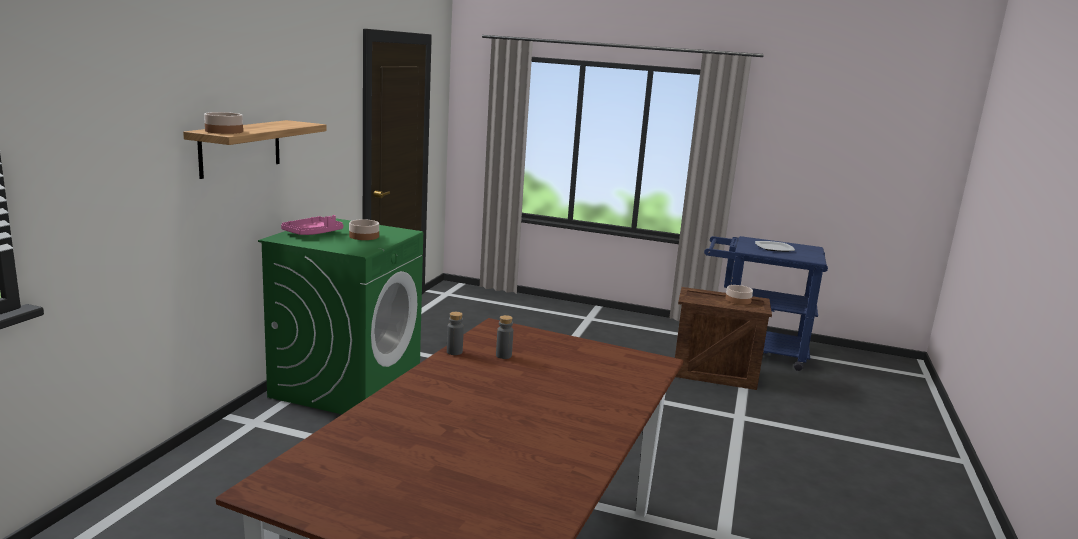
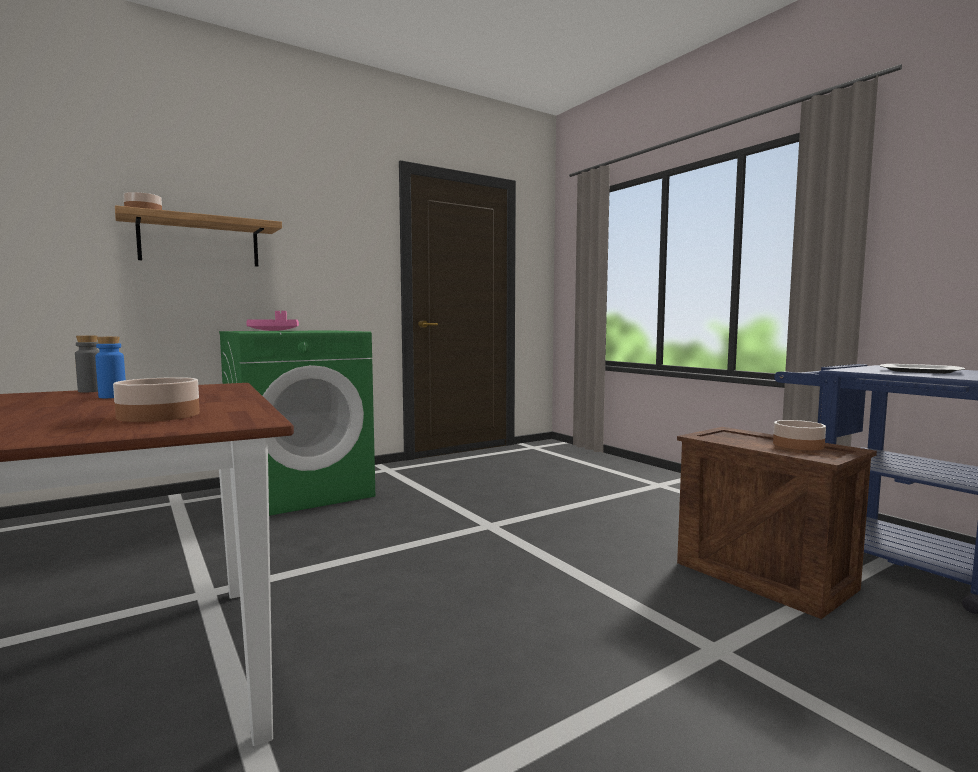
camera: 40 degrees right, 10 degrees down
(364, 236) = (304, 331): bowl -> bowl (160, 415)
(503, 355) = (112, 396): grey bottle -> blue bottle

